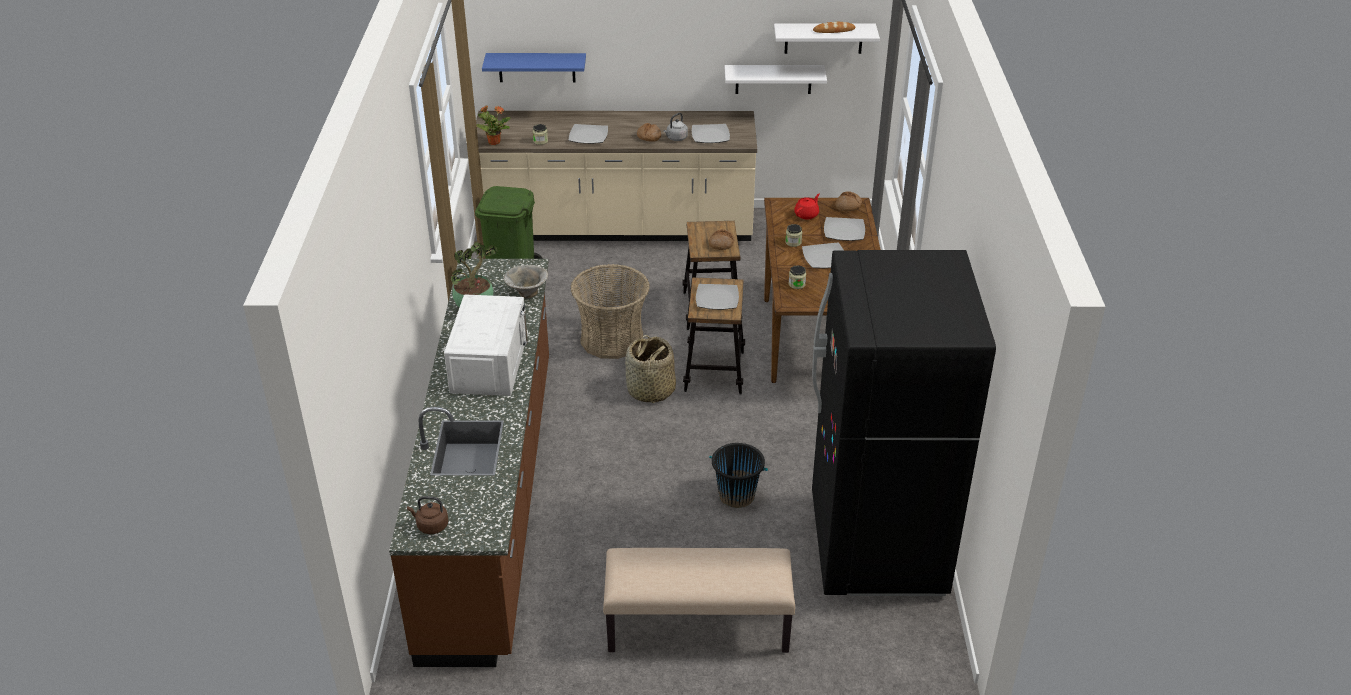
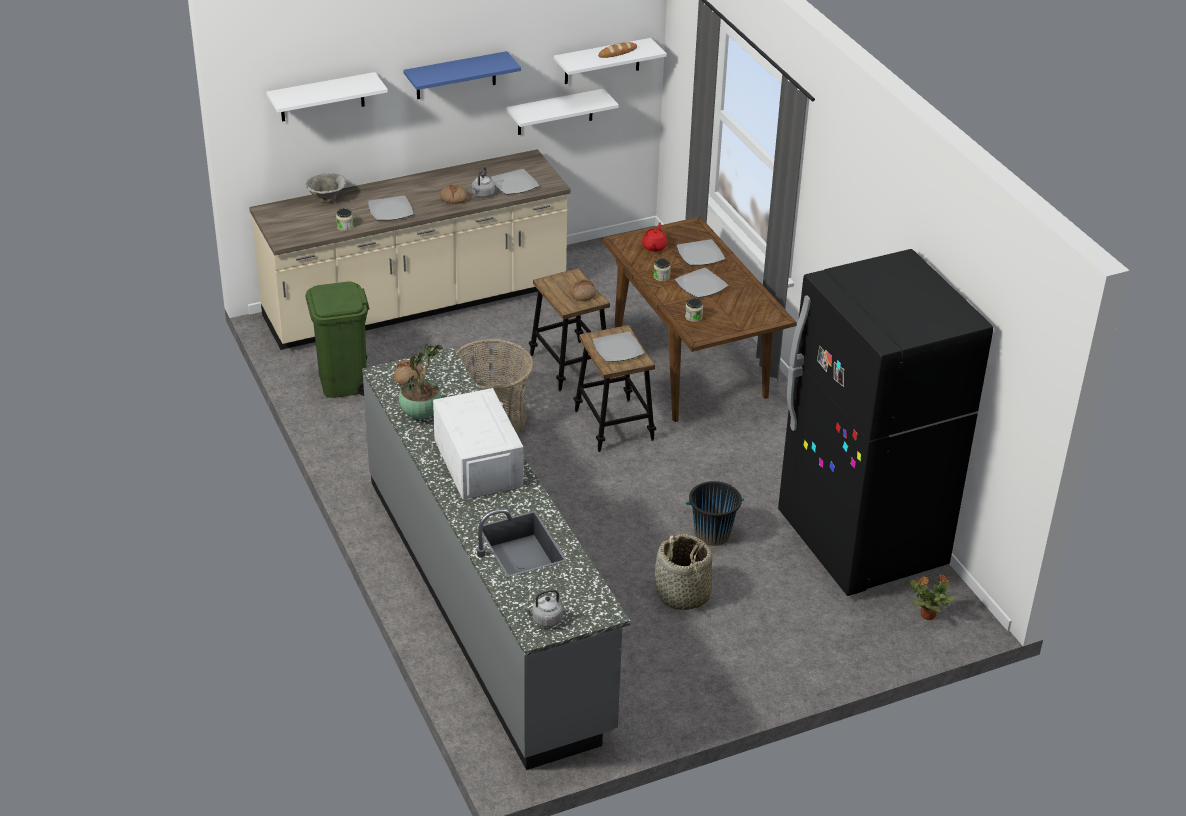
camera: 25 degrees left, 0 degrees up
(431, 526) = (545, 620): brown kettle -> grey kettle
(492, 498) = (487, 601): brown counter -> grey counter
(494, 142) = (296, 238): potted plant -> potted plant (927, 615)
(527, 294) = (460, 387): bowl -> bowl (327, 200)
(536, 67) = (311, 147): blue shelf -> blue shelf (456, 75)
(547, 23) = (322, 97): none -> white shelf
(650, 390) = (565, 459): basket -> basket (682, 595)
(697, 627) = (755, 657): beige bench -> none
(848, 206) = (687, 229): bread -> bread (408, 377)

